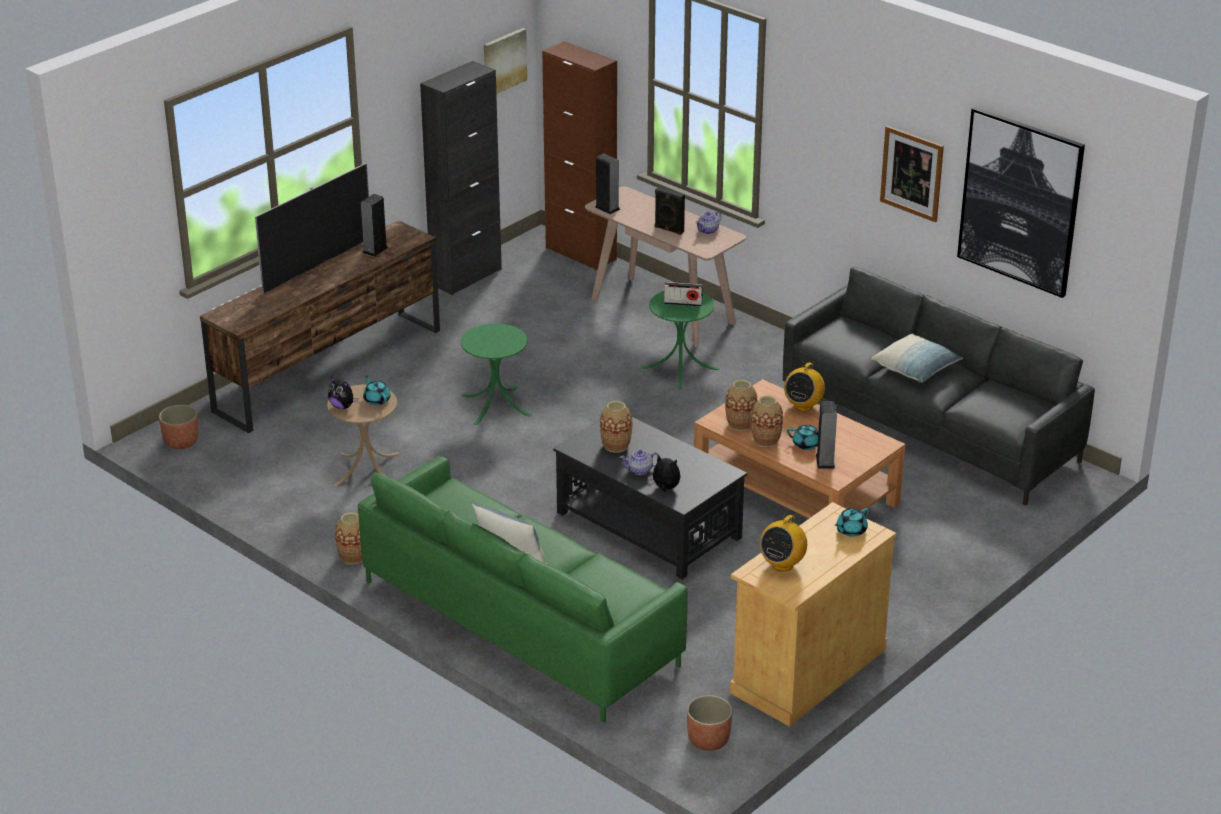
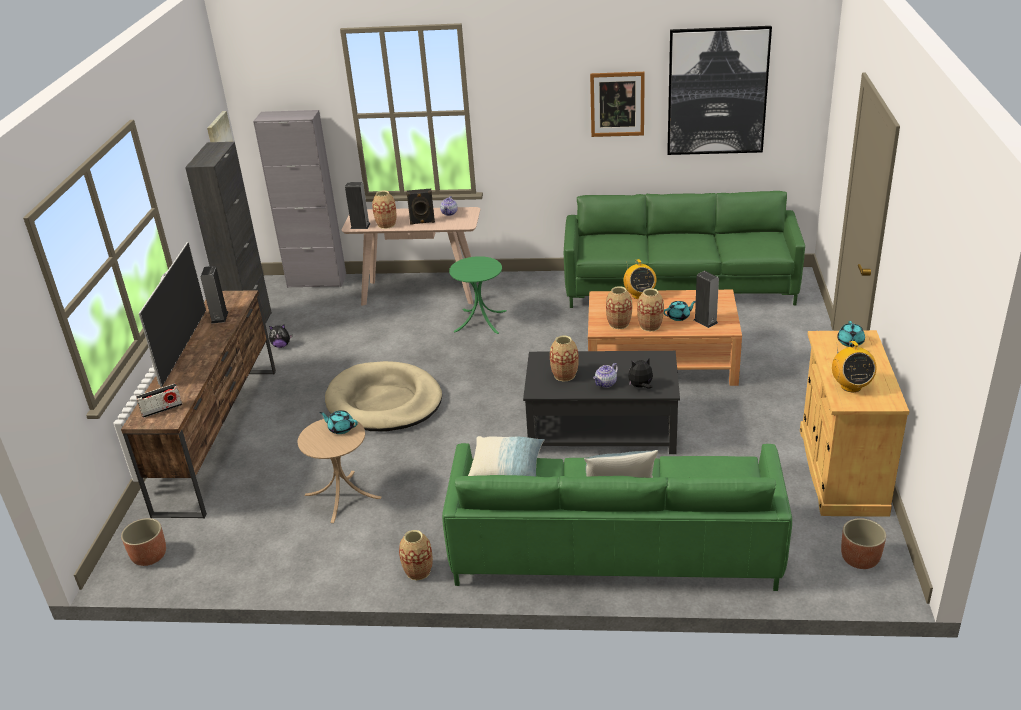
camera: 35 degrees left, 0 degrees up
(342, 406) = (319, 447): plush toy -> plush toy (281, 345)
(496, 405) = (384, 402): green side table -> beige dog bed
(581, 253) = (317, 281): brown cabinet -> grey cabinet
(632, 217) = (386, 224): none -> vase
(683, 303) = (476, 267): radio -> radio (162, 409)
(916, 369) = (673, 245): pillow -> pillow (506, 469)
(928, 429) = (679, 289): grey sofa -> green sofa

